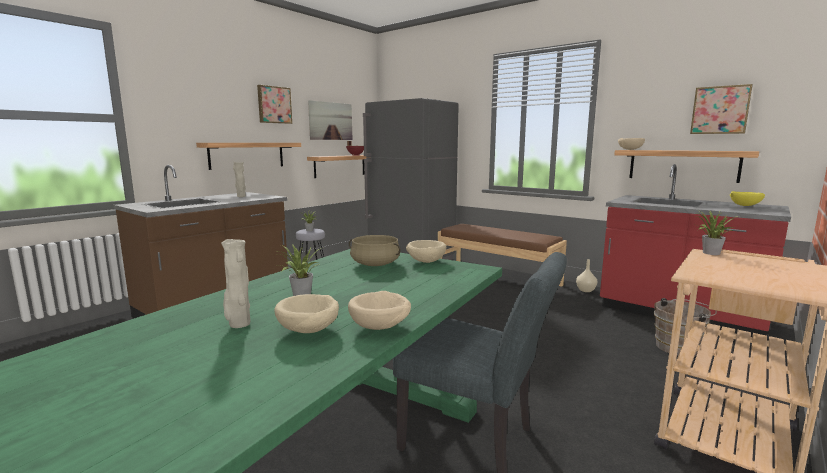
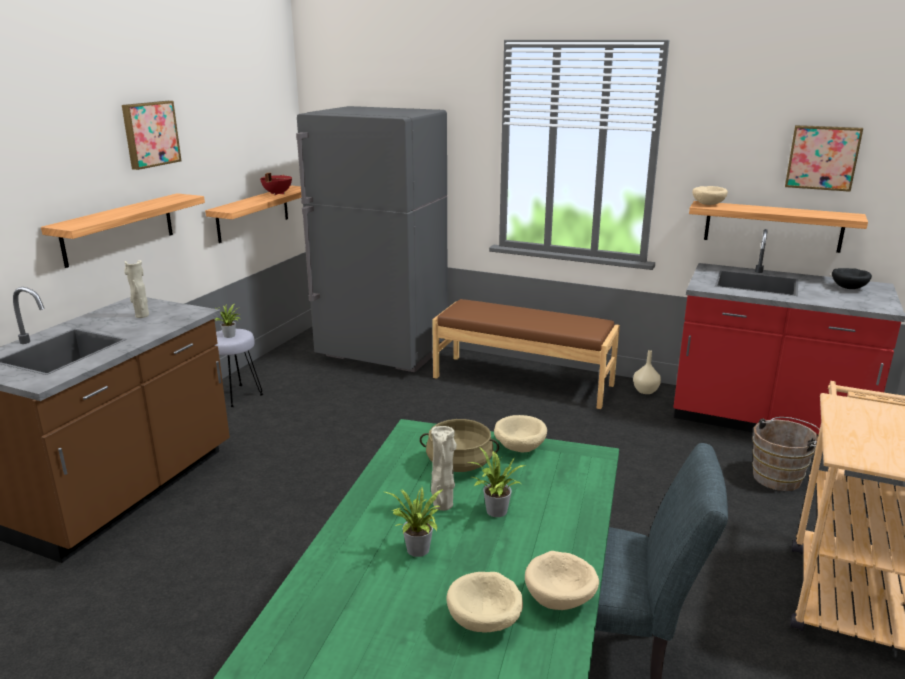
camera: 15 degrees left, 10 degrees up
(238, 325) = (392, 626): beige vase -> beige vase (442, 506)
(330, 121) = (234, 142): picture -> none
(710, 253) = (843, 403): potted plant -> potted plant (494, 512)
(745, 206) = (849, 288): yellow bowl -> black bowl

